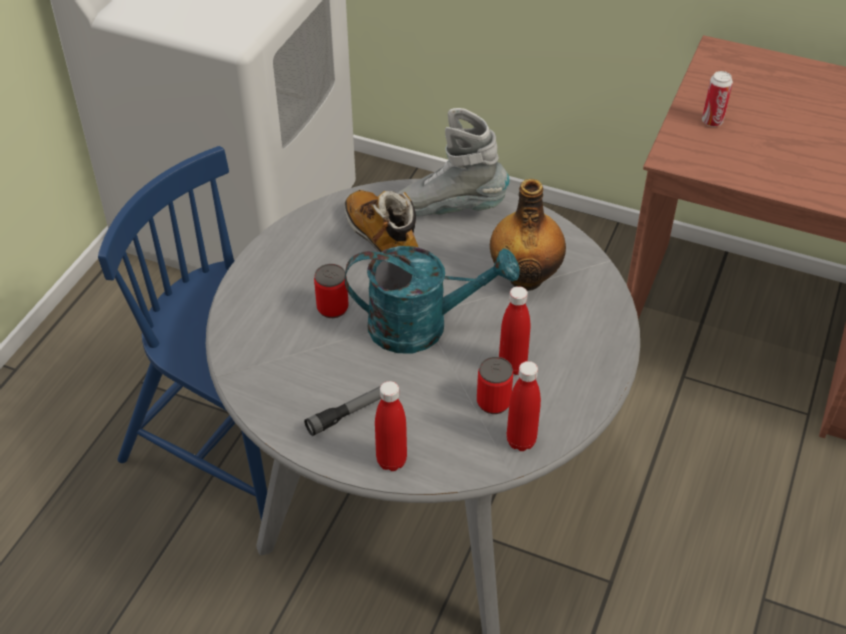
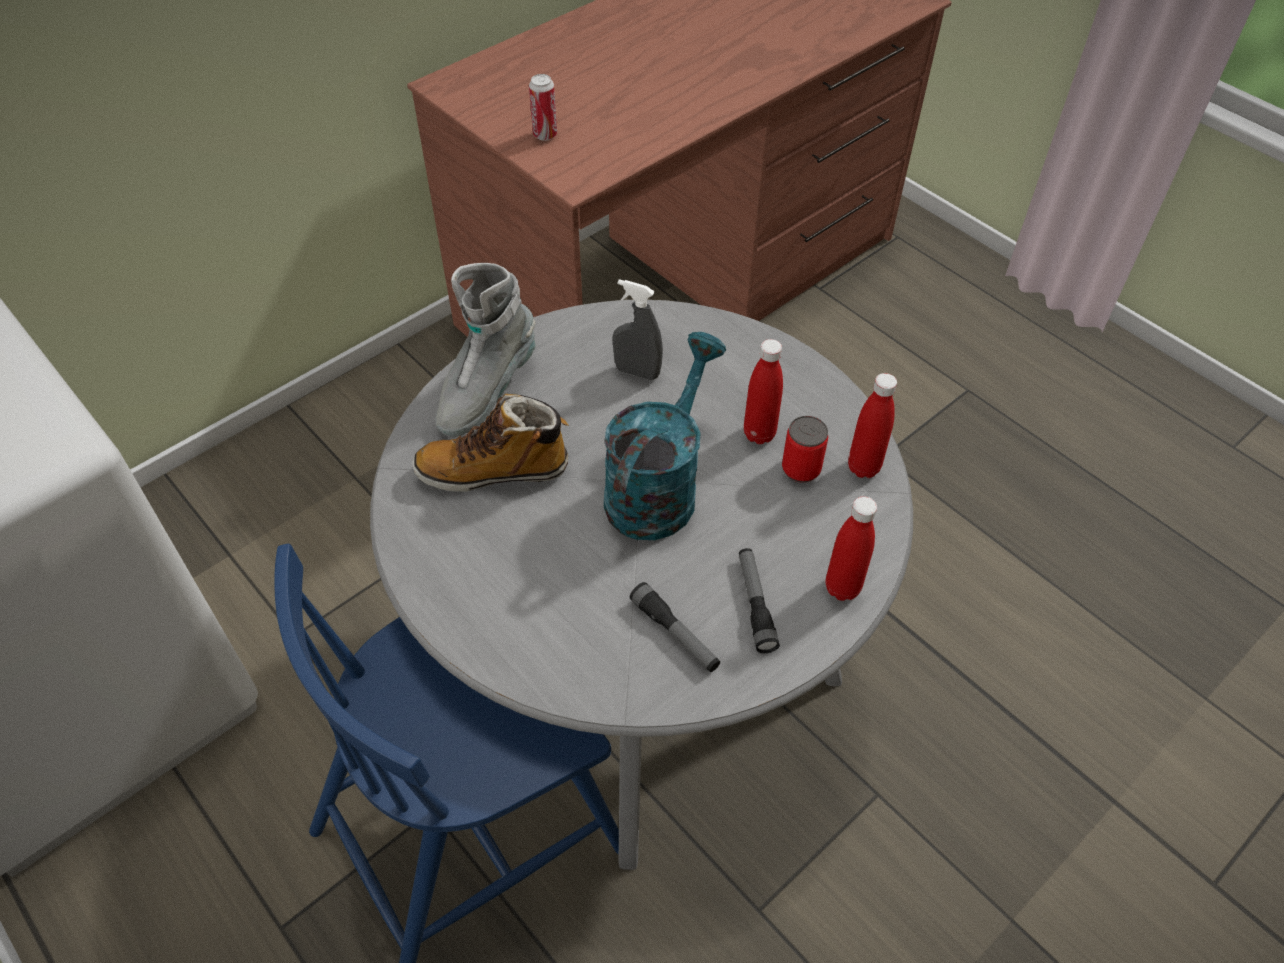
camera: 65 degrees left, 5 degrees up
(299, 378) = (675, 633): none -> flashlight
(332, 308) = (578, 560): can -> none
(525, 277) = (637, 372): bottle -> grey spray bottle

